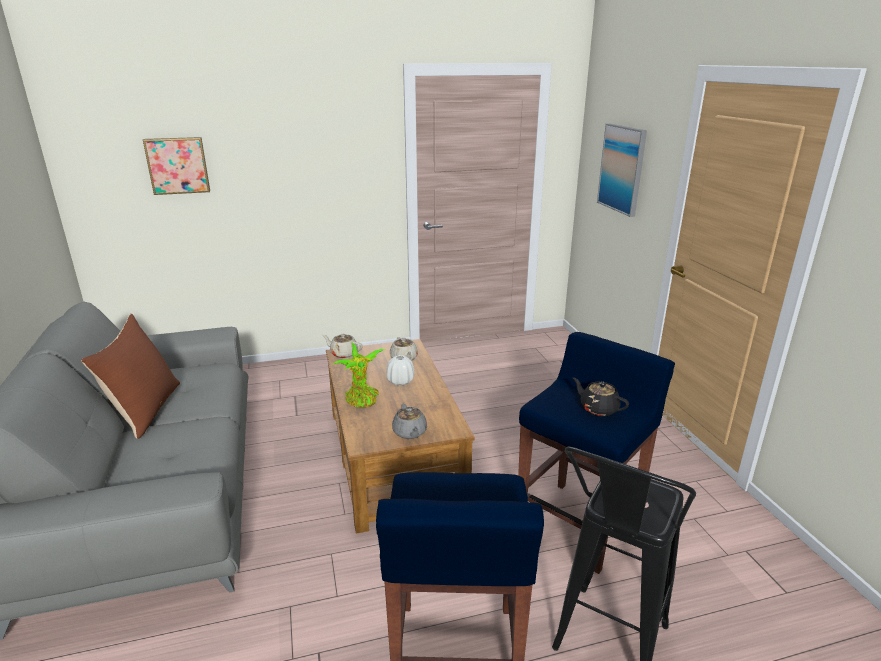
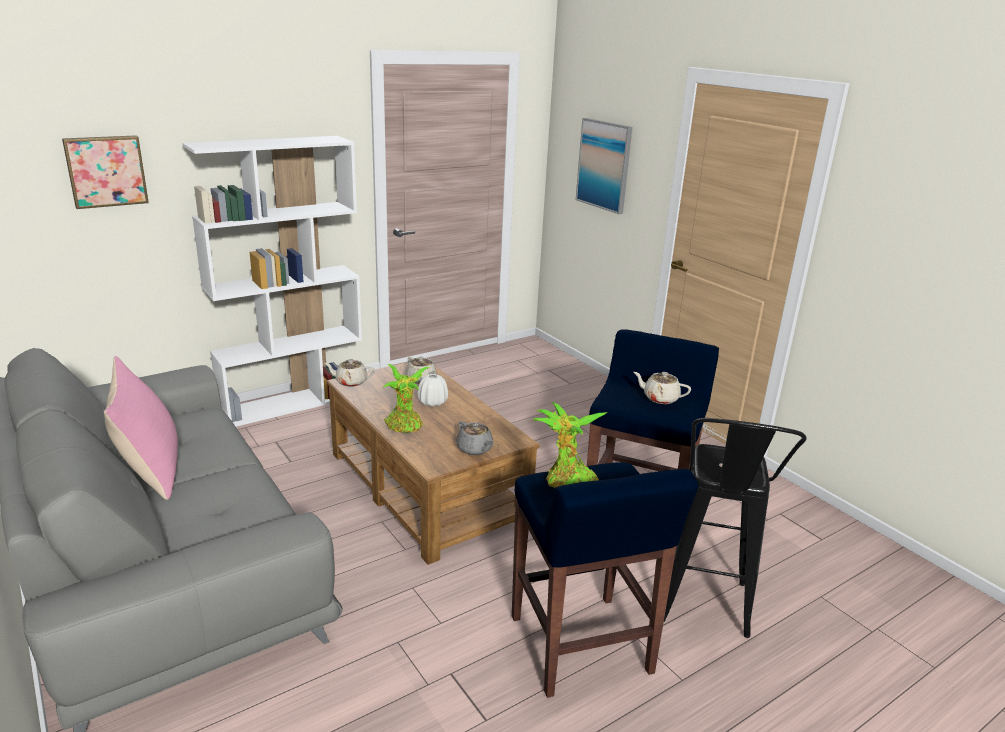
camera: 20 degrees left, 0 degrees up
(146, 410) = (150, 469): brown pillow -> pink pillow
(327, 364) = (293, 402): none -> white bookcase
(441, 489) = (568, 482): none -> potted plant
(598, 408) = (660, 398): black teapot -> beige teapot

